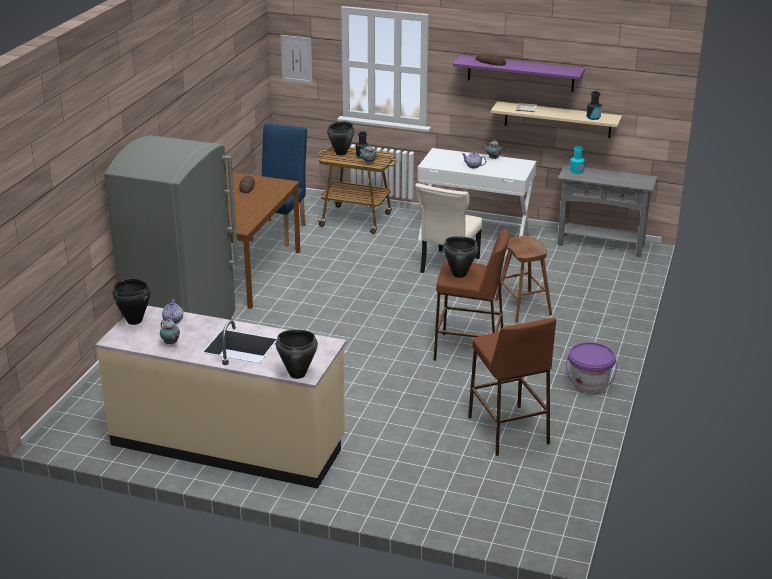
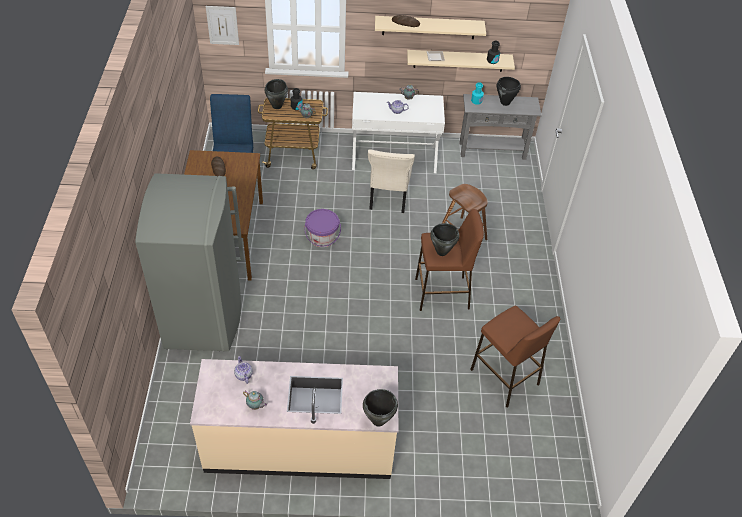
camera: 20 degrees left, 20 degrees up
(134, 321) = (210, 383): black cooking pot -> black cooking pot (505, 103)
(520, 73) = (428, 27): purple shelf -> beige shelf
(589, 384) = (542, 312): purple bucket -> purple bucket (322, 238)

